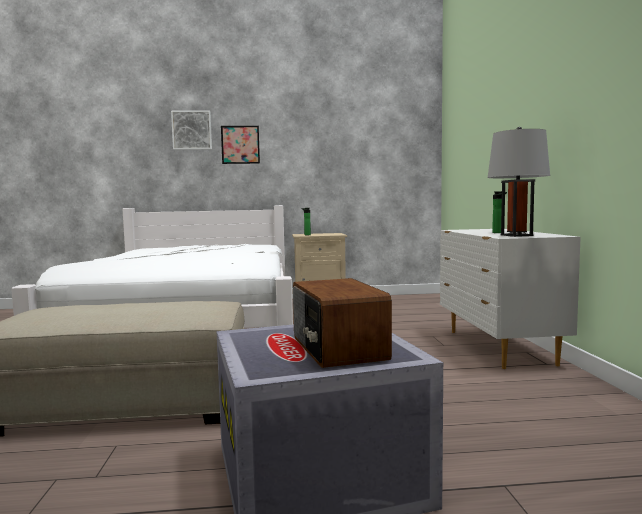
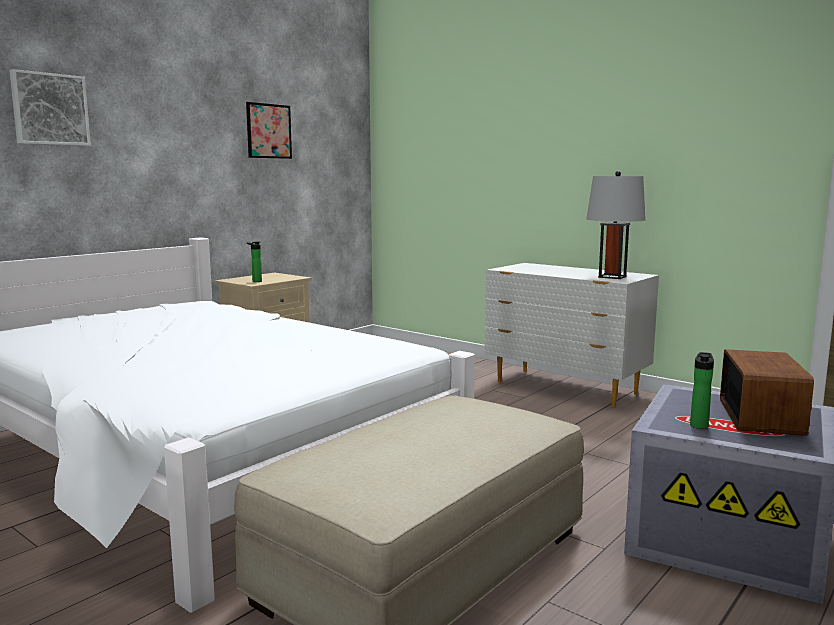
camera: 45 degrees left, 5 degrees up
(240, 144) = (133, 139): picture -> picture (269, 131)
(336, 349) = (762, 416): radio -> radio turned 105 degrees counterclockwise
(498, 232) = (572, 272): bottle -> bottle (699, 425)

